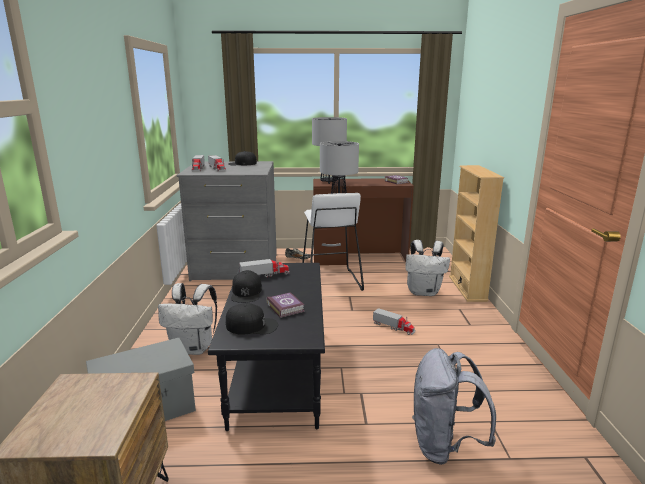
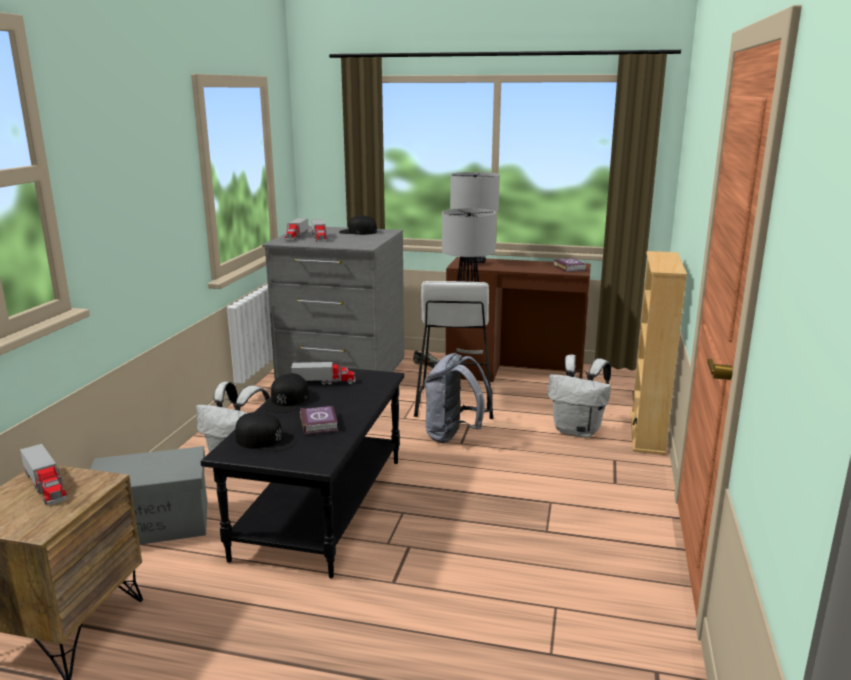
camera: 15 degrees right, 0 degrees up
(394, 327) = (503, 472): toy truck -> toy truck (46, 485)
(444, 446) = (474, 624): grey backpack -> grey backpack (454, 436)

